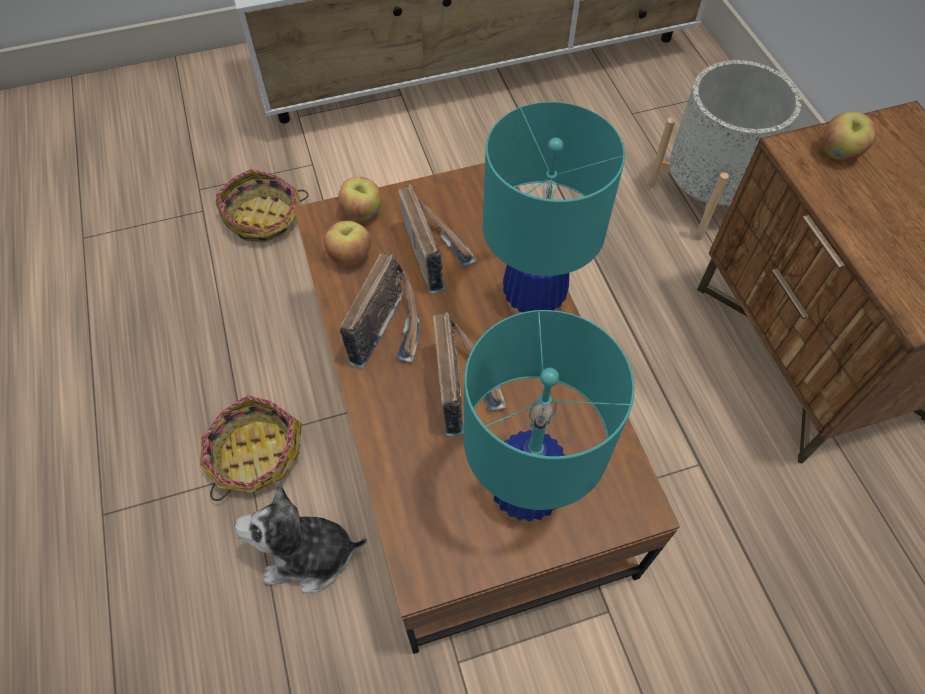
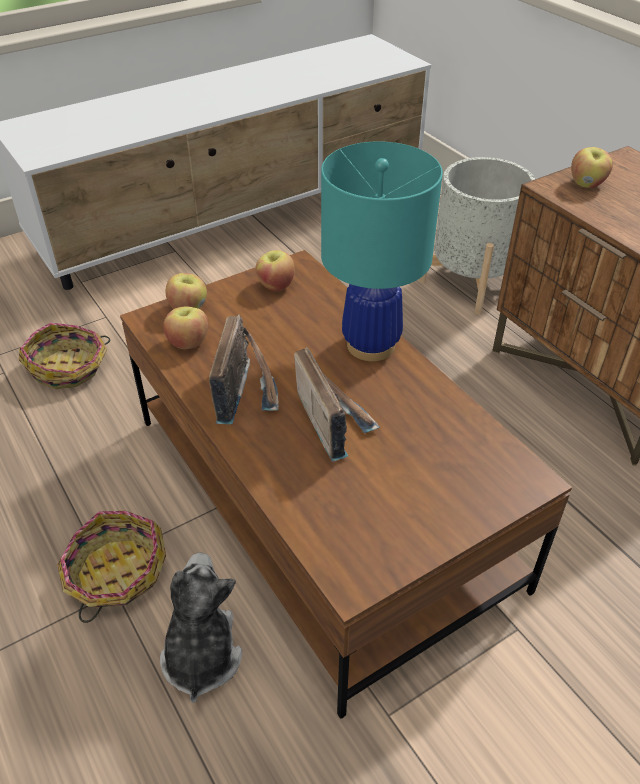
camera: 15 degrees left, 15 degrees down
(308, 556) = (201, 654): plush toy -> plush toy turned 105 degrees clockwise
(435, 251) = (268, 325): radio -> none
(459, 200) = (275, 285): none -> apple
(525, 493) = (424, 492): turquoise table lamp -> none

